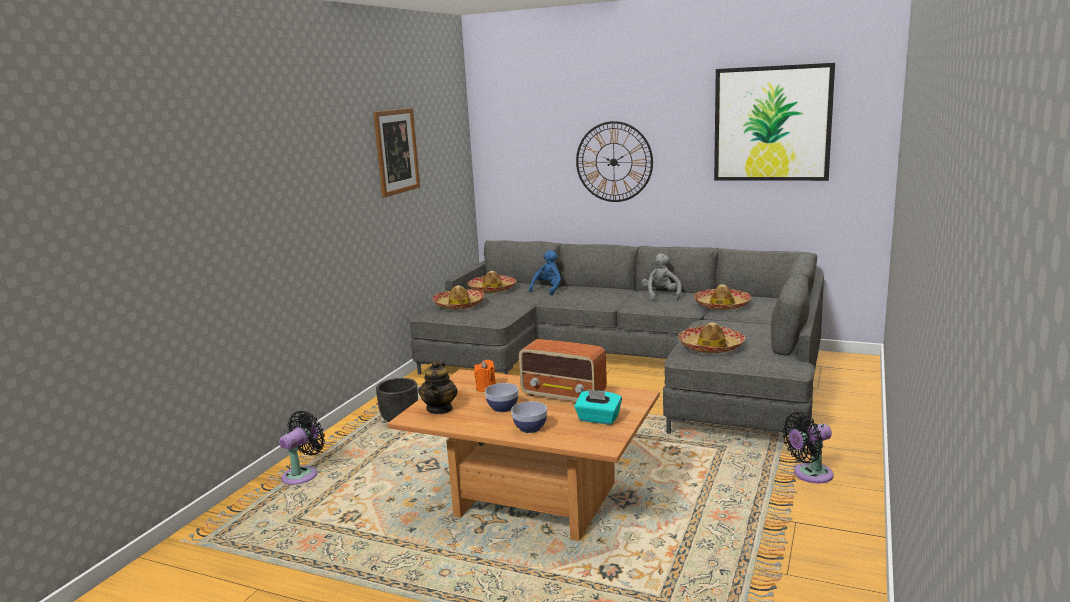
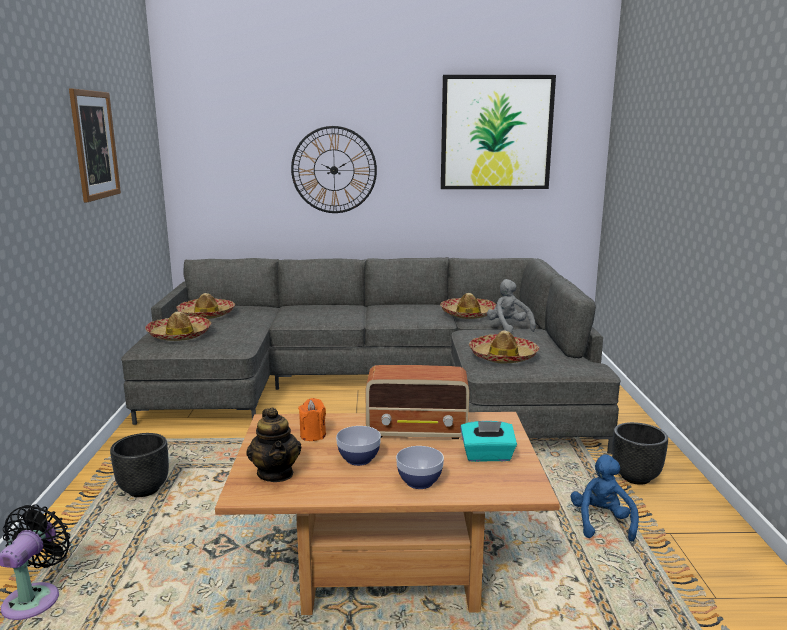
camera: 25 degrees left, 0 degrees up
(548, 289) = (271, 311): blue plush toy -> blue plush toy (601, 522)
(661, 296) = (400, 309): grey plush toy -> grey plush toy (508, 327)
(809, 475) = (636, 477): black fan -> black planter

